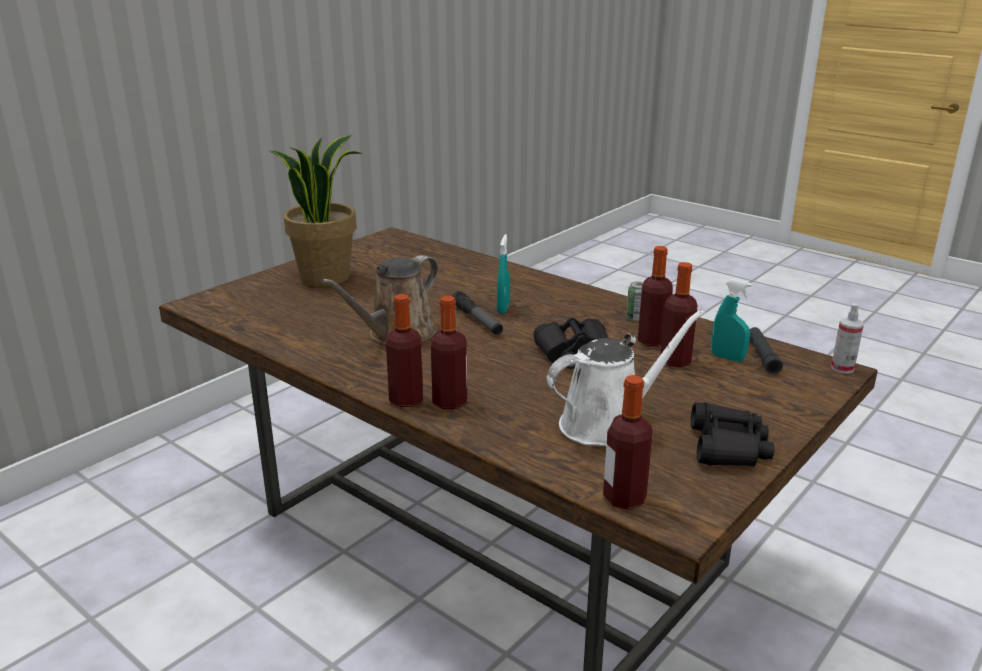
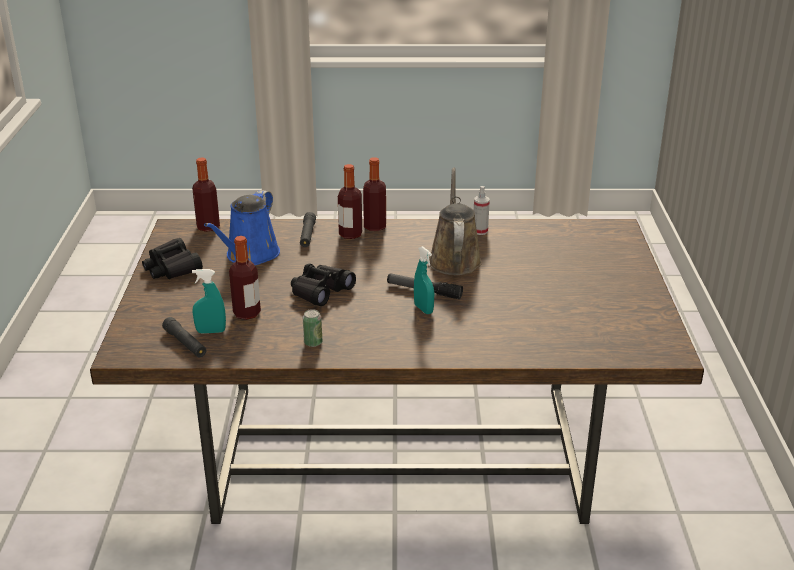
camera: 140 degrees right, 5 degrees up
(325, 277) = (602, 281): potted plant -> none
(501, 423) = (307, 235): none -> black flashlight
(608, 423) = (250, 256): white watering can -> blue watering can
(652, 341) = (278, 325): bottle -> none
(842, 368) = (118, 357): spray bottle -> spray bottle (480, 231)

